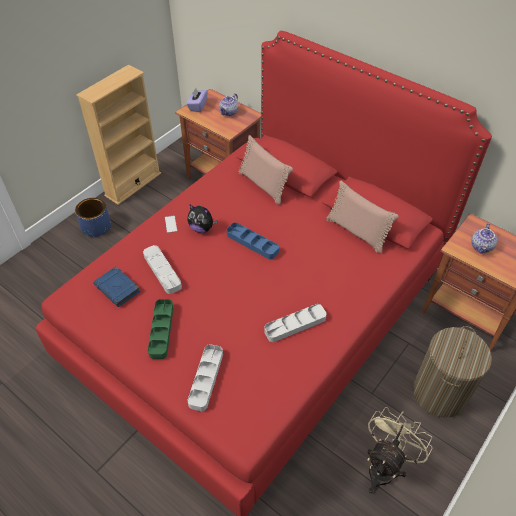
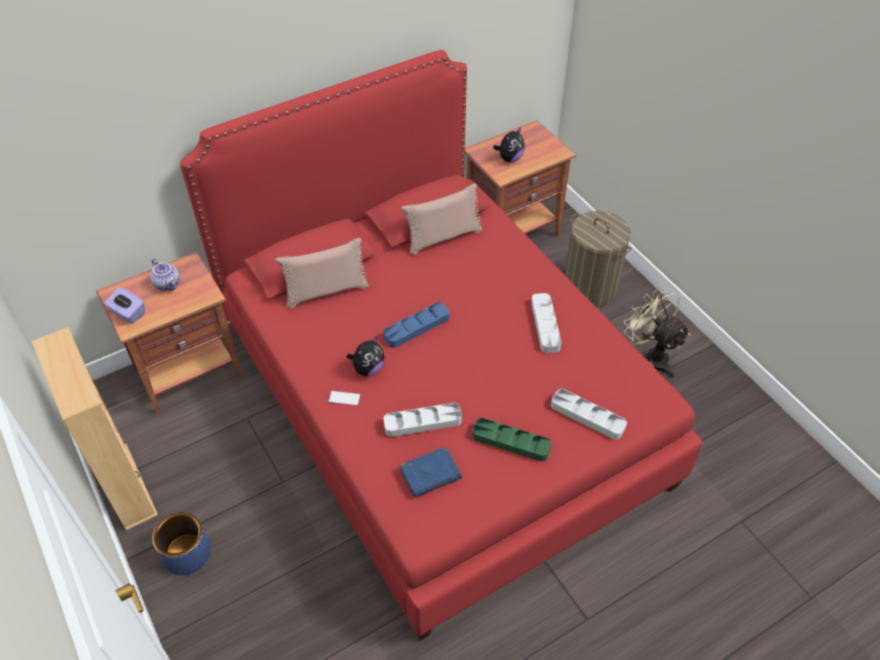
camera: 70 degrees left, 0 degrees up
(482, 247) = (509, 158): teapot -> plush toy

